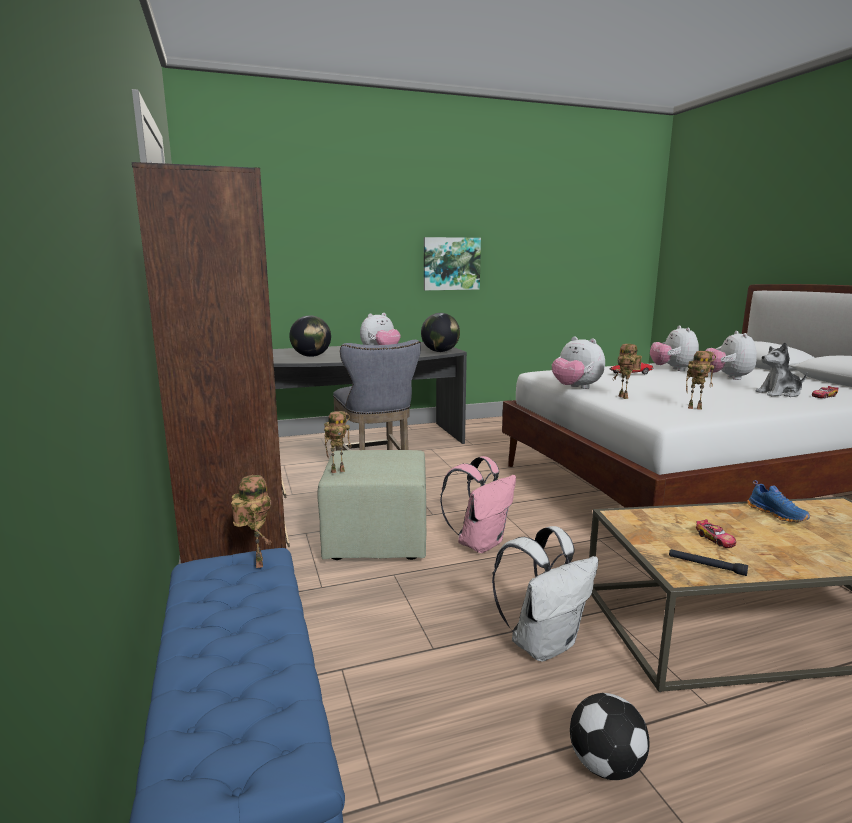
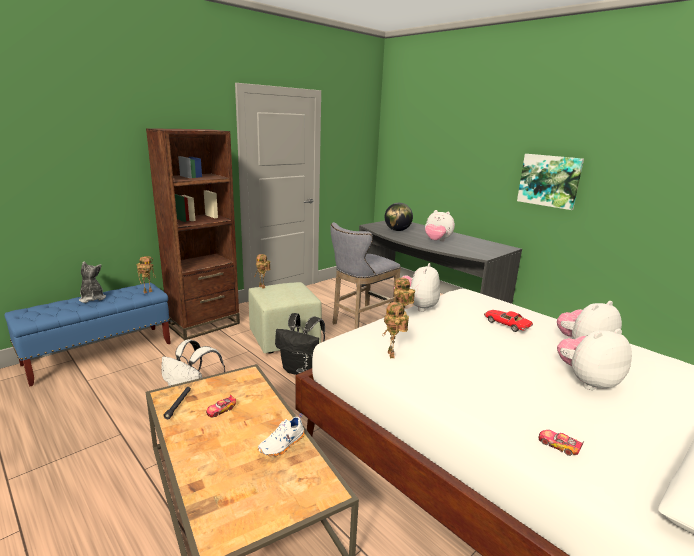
camera: 65 degrees right, 5 degrees up
(440, 351) = (471, 253): globe -> none
(480, 543) = (301, 370): pink backpack -> black backpack
(606, 765) = (100, 433): football -> none
(777, 514) = (282, 445): blue shoe -> white shoe
(779, 393) = (531, 411): plush toy -> plush toy (92, 298)

